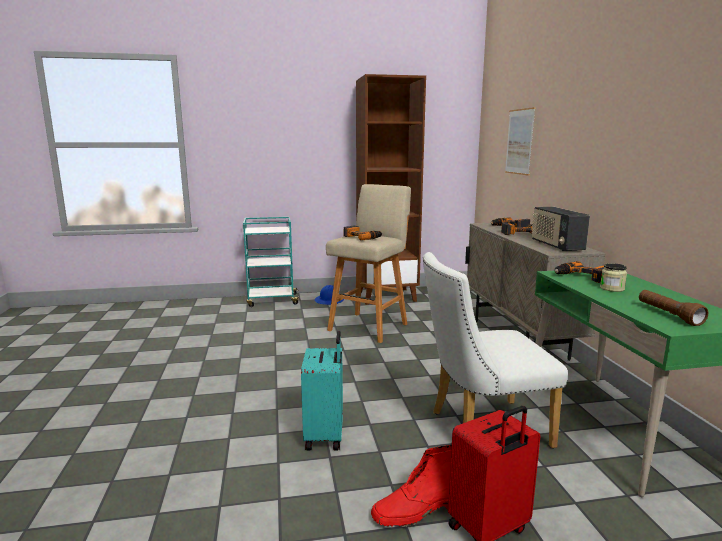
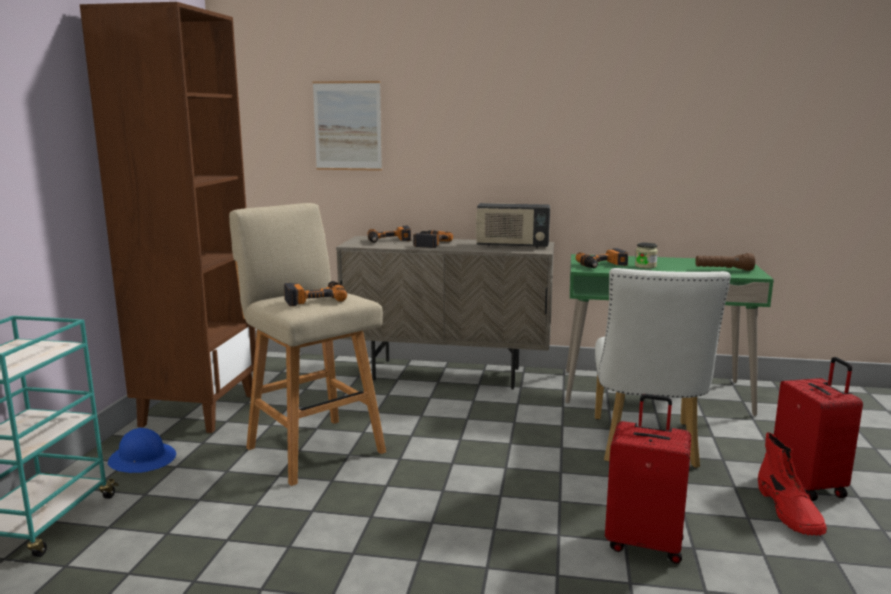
camera: 70 degrees left, 0 degrees up
(325, 436) = (644, 543): turquoise suitcase -> red suitcase

